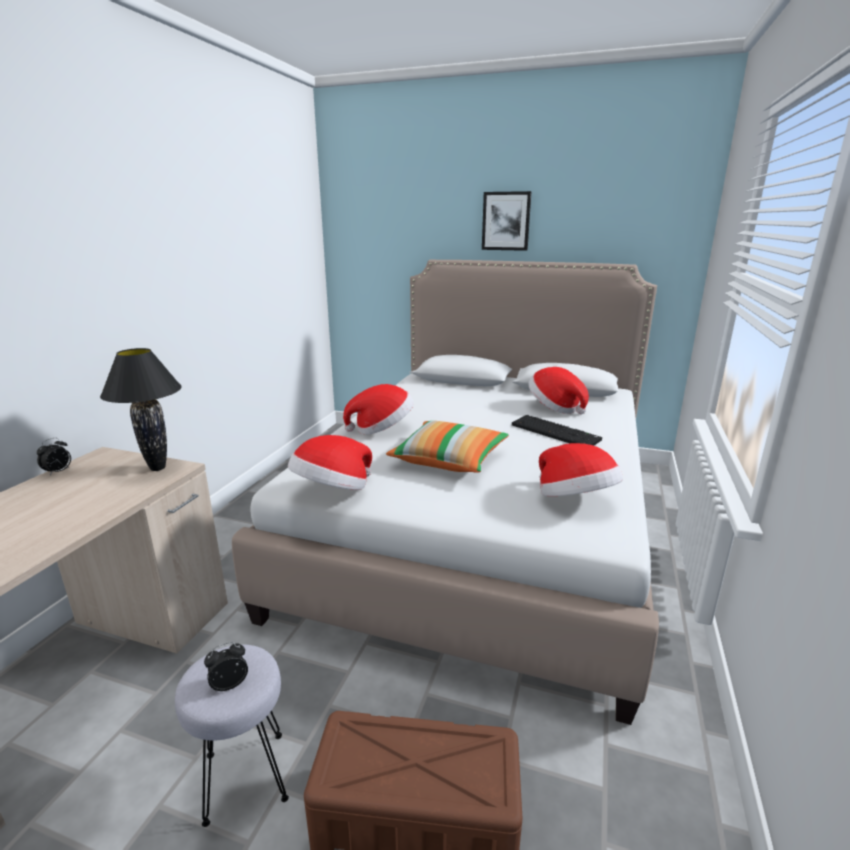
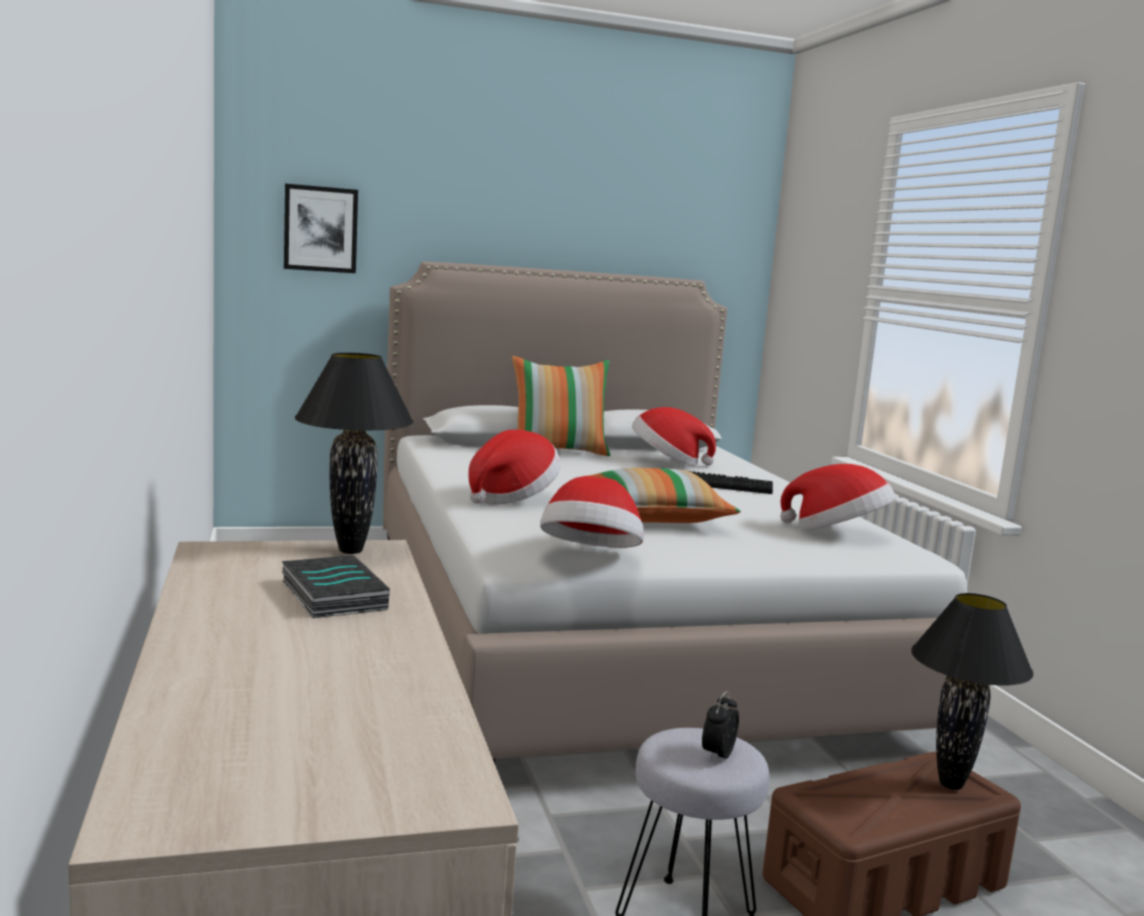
camera: 35 degrees left, 10 degrees down
(58, 472) = (194, 573): alarm clock -> none
(76, 503) = (331, 595): none -> book
(473, 773) = (952, 785): none -> black table lamp
(488, 391) = (558, 452): none -> pillow
(506, 221) = (530, 214): picture -> picture (320, 229)

